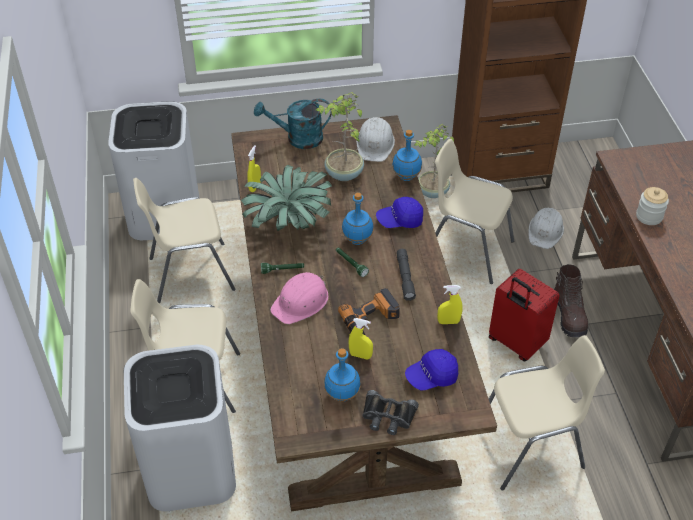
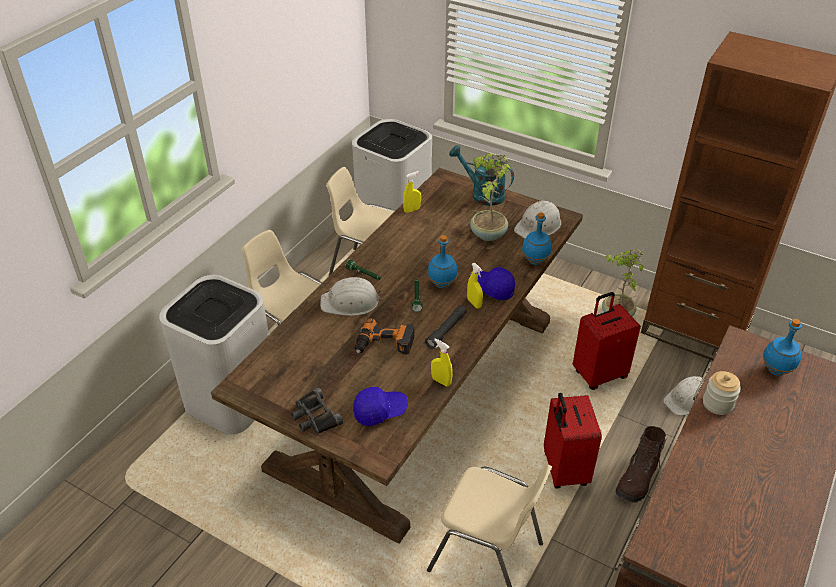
camera: 40 degrees right, 5 degrees down
(288, 223) = (406, 246): potted plant -> none
(301, 302) = (350, 302): pink hard hat -> white hard hat
(342, 394) = (302, 381): blue bottle -> blue bottle (776, 370)
(360, 355) = (347, 363): yellow spray bottle -> yellow spray bottle (474, 303)
(431, 377) = (380, 411): blue cap -> blue cap turned 150 degrees clockwise
(466, 250) = (599, 374): beige chair -> red suitcase

